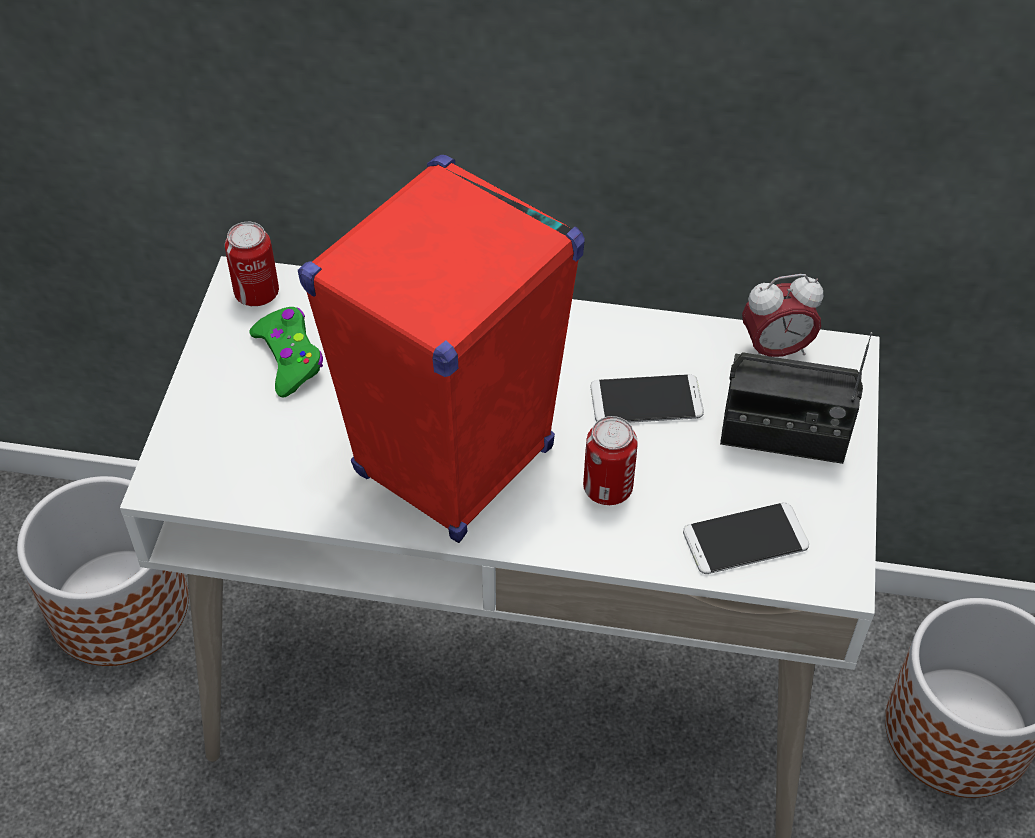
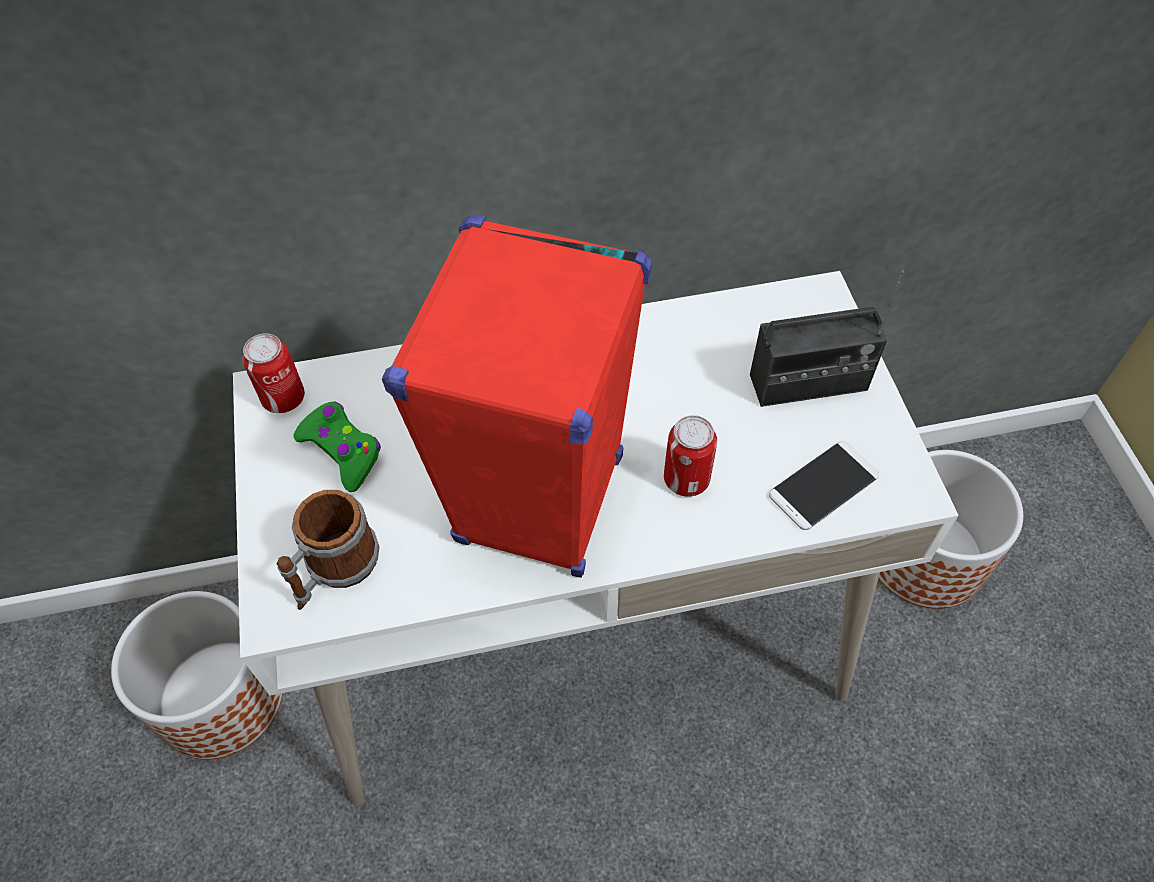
camera: 20 degrees left, 5 degrees up
(234, 461) = (335, 570): none -> mug
(646, 400) = (680, 387): phone -> none
(775, 350) = (764, 308): alarm clock -> none

